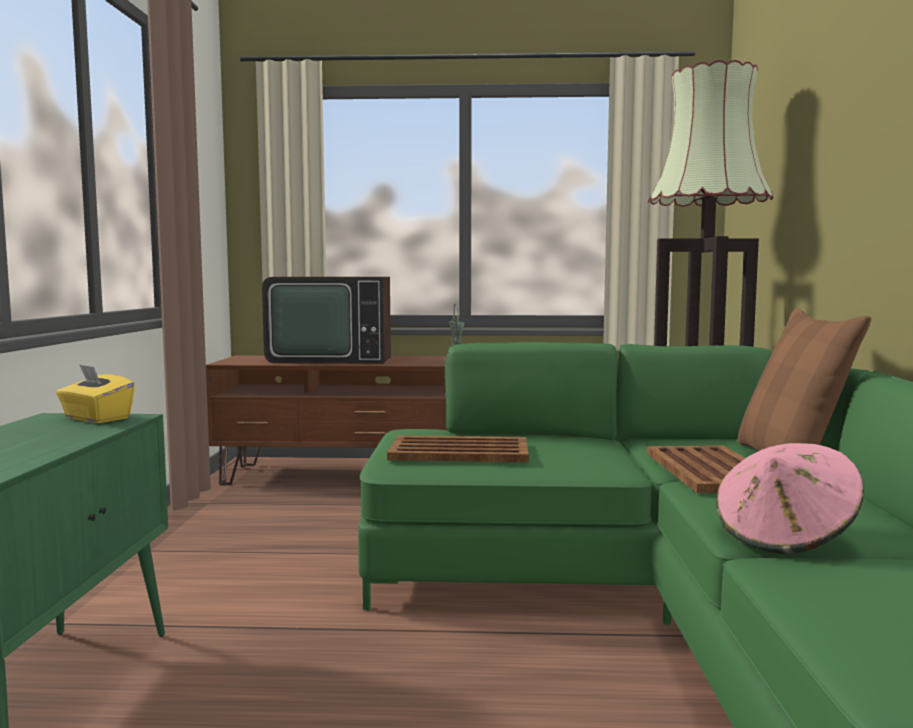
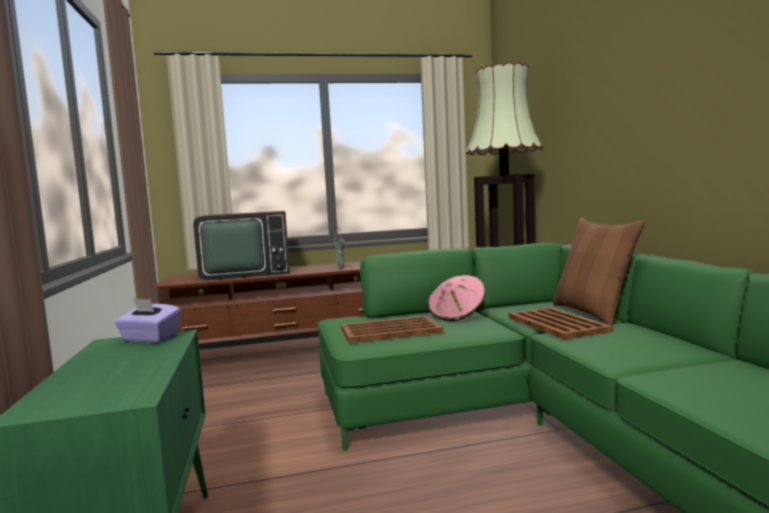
camera: 15 degrees left, 0 degrees up
(96, 418) = (150, 339): yellow tissue box -> purple tissue box
(785, 537) = (639, 360): pink hat -> pink hat (457, 315)

